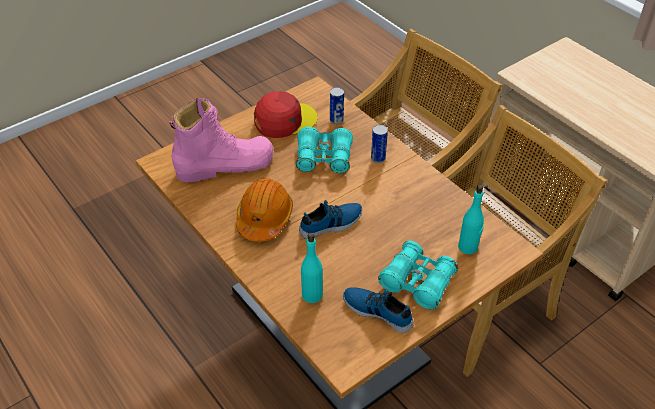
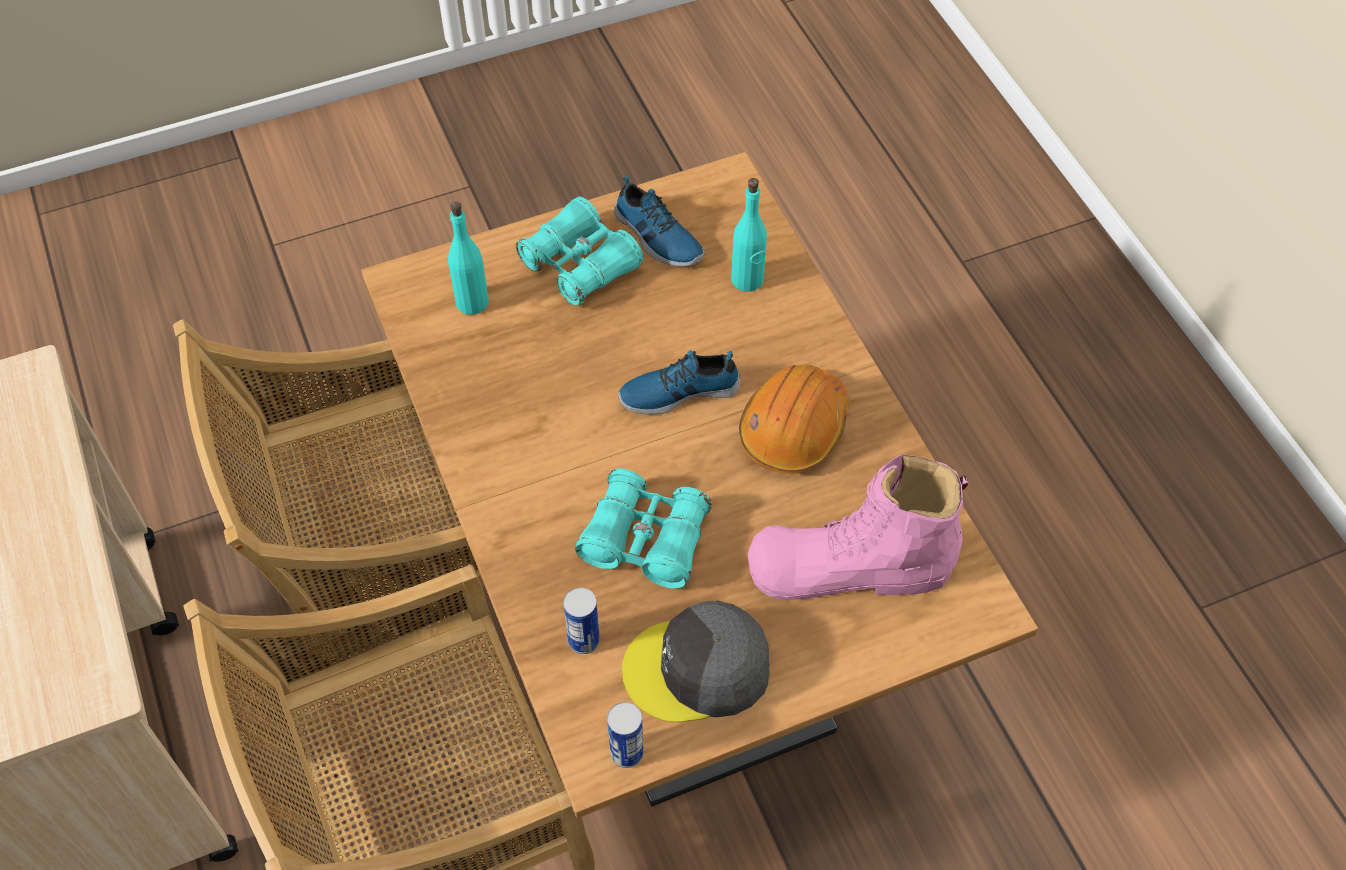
camera: 165 degrees left, 10 degrees up
(284, 120) = (698, 669): red cap -> grey cap
(378, 158) = (538, 514): can -> can (626, 753)

